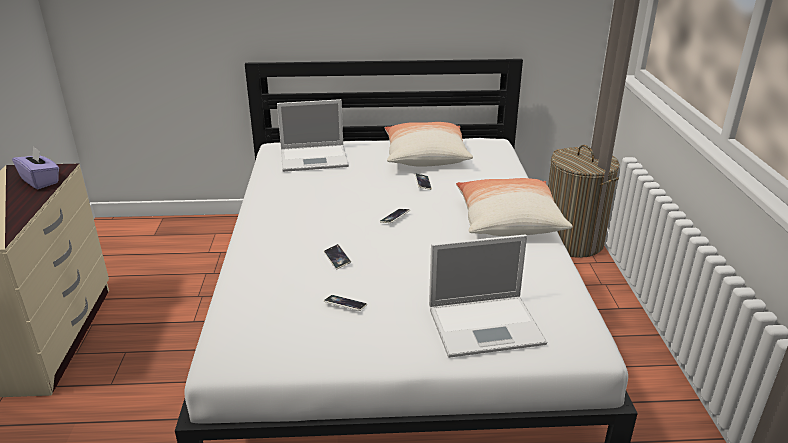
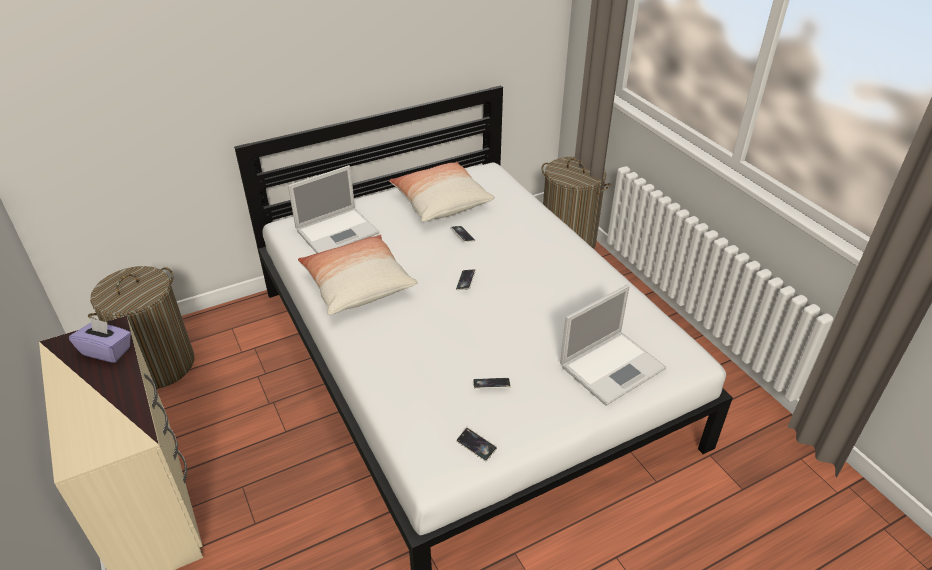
camera: 25 degrees left, 10 degrees up
(141, 244) = (159, 365): none -> laundry basket
(337, 259) = (448, 340): phone -> phone (476, 446)
(508, 221) = (560, 257): pillow -> pillow (357, 285)

